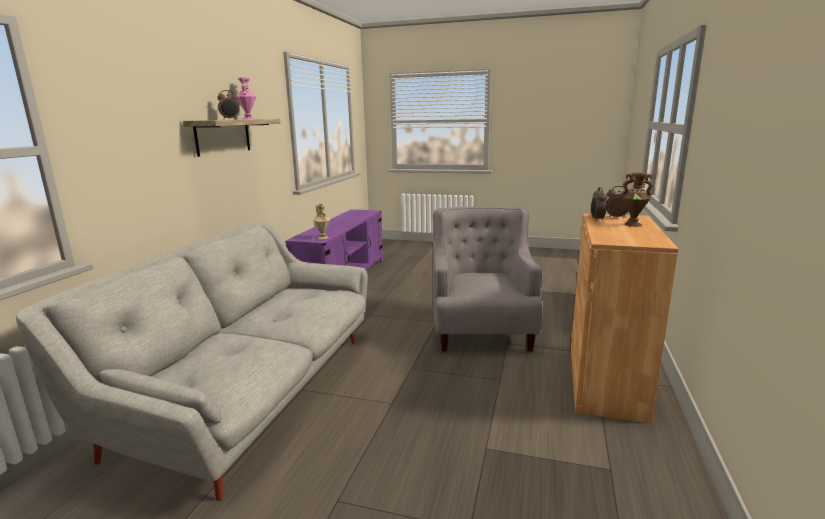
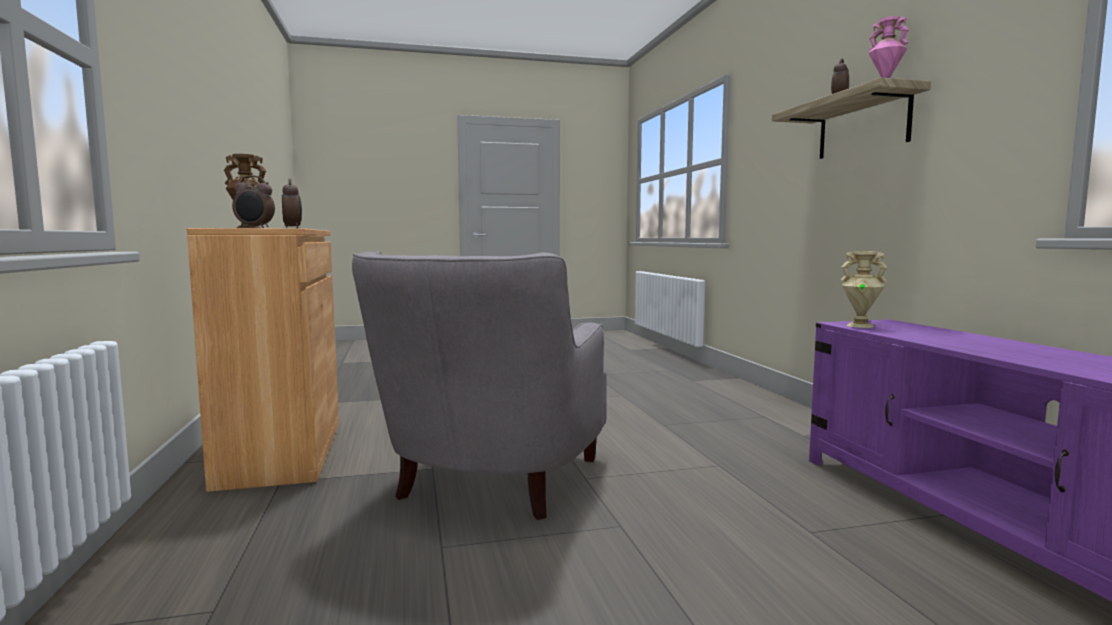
camera: 150 degrees right, 10 degrees down
(252, 392) = (659, 388): grey sofa -> none
(481, 328) = (491, 483): grey armchair -> grey armchair turned 45 degrees clockwise

